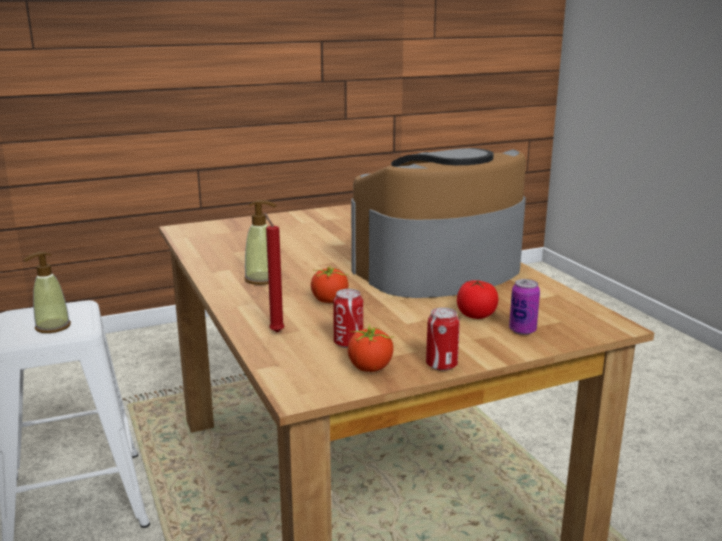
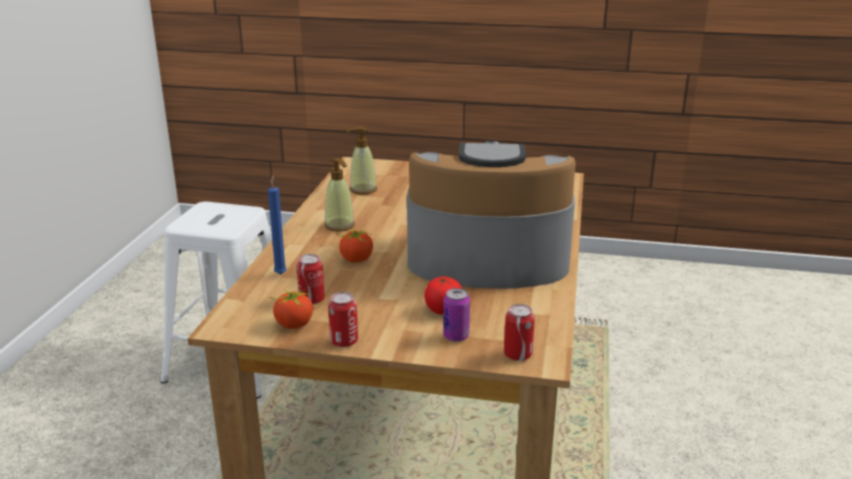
camera: 35 degrees right, 5 degrees up
(52, 327) = (214, 223): soap dispenser -> soap dispenser (363, 190)
(275, 331) = (281, 273): red candle -> blue candle
(589, 327) = (517, 355): none -> can

